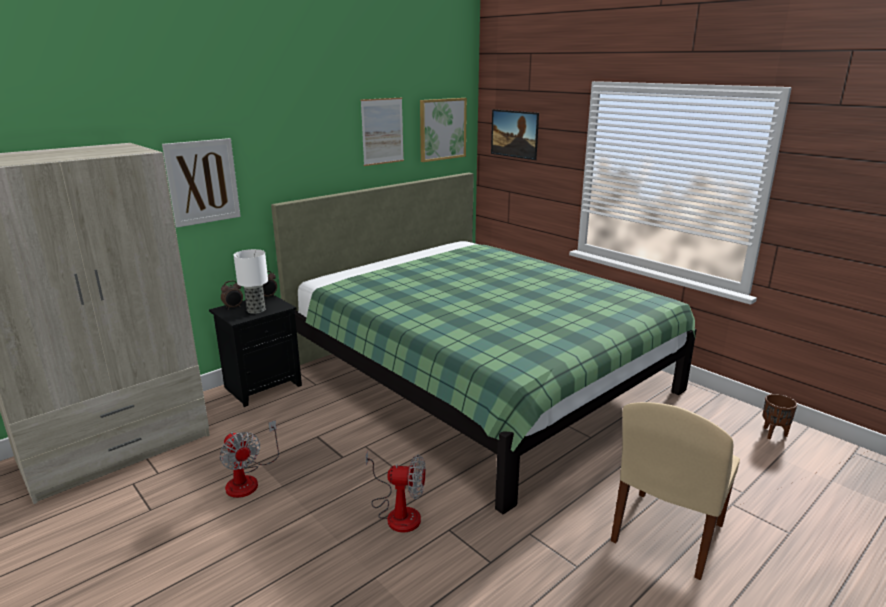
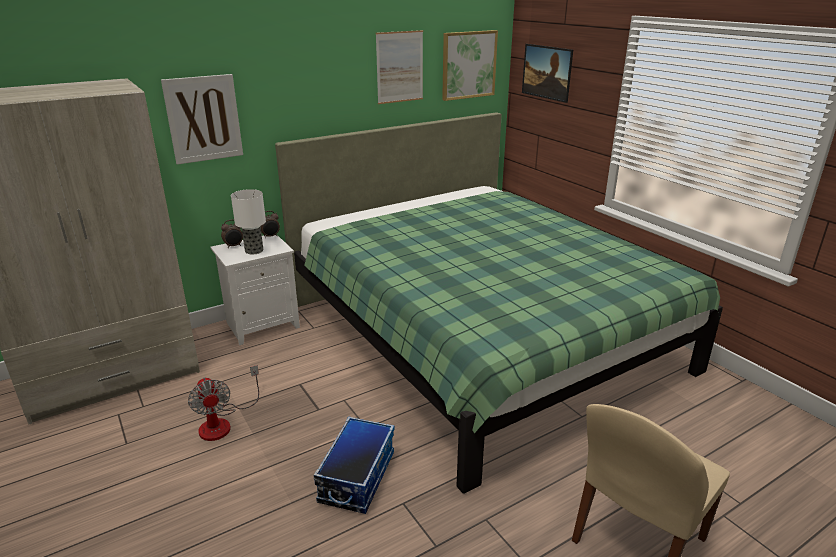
camera: 10 degrees right, 5 degrees up
(263, 386) = (263, 324): black nightstand -> white nightstand
(398, 512) = (356, 477): fan -> storage box
(774, 434) = (797, 436): brown planter -> none

